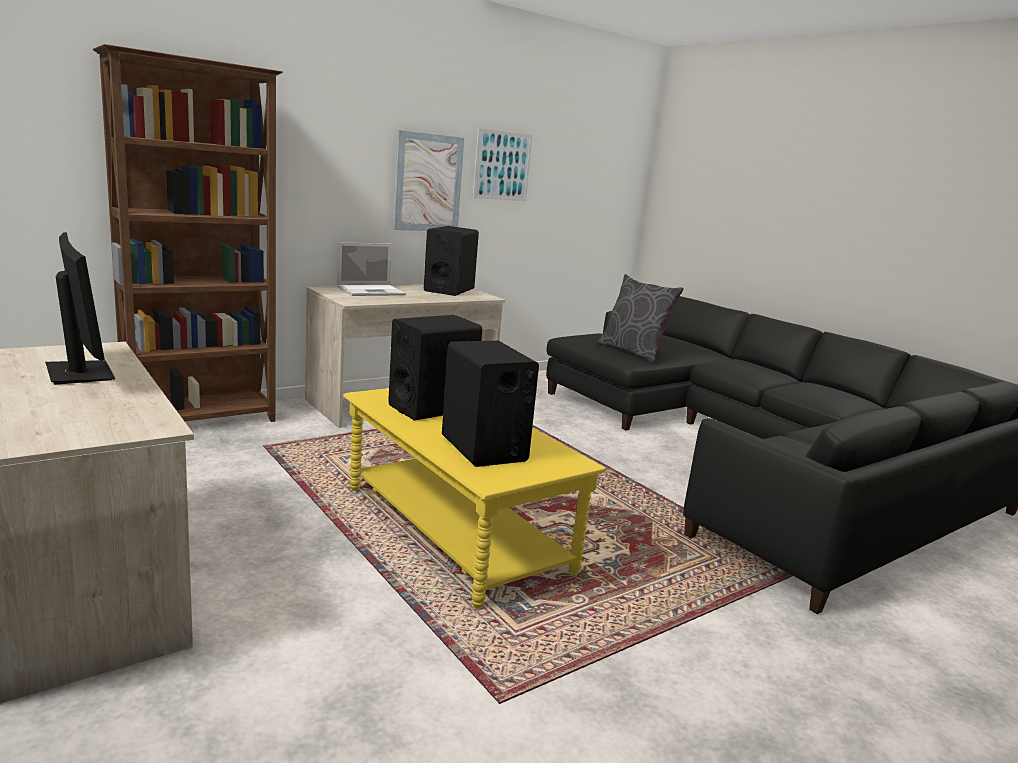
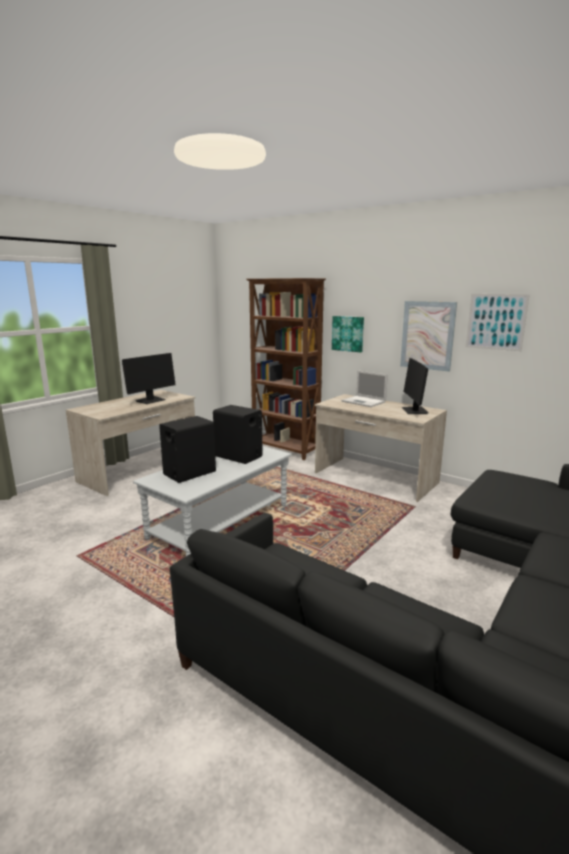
camera: 75 degrees right, 0 degrees up
(303, 179) = (348, 333): none -> picture
(449, 290) = (414, 411): black speaker -> monitor
(455, 529) = (220, 522): yellow coffee table -> grey coffee table
(633, 352) = (505, 497): grey pillow -> none

